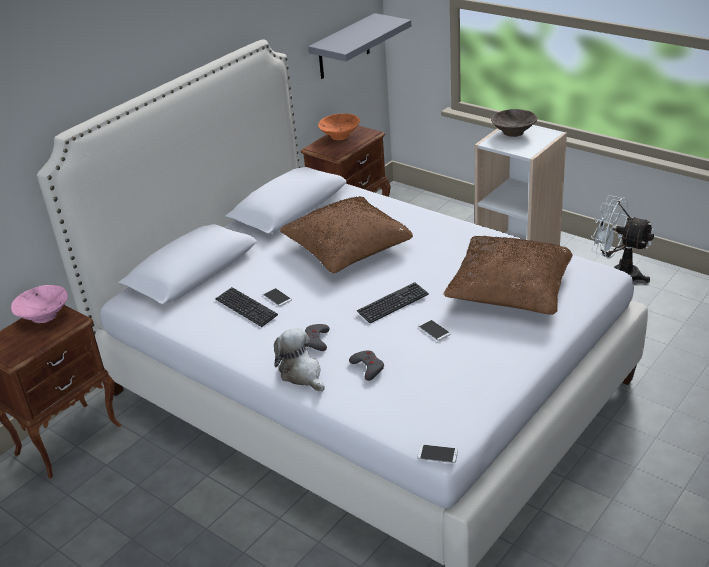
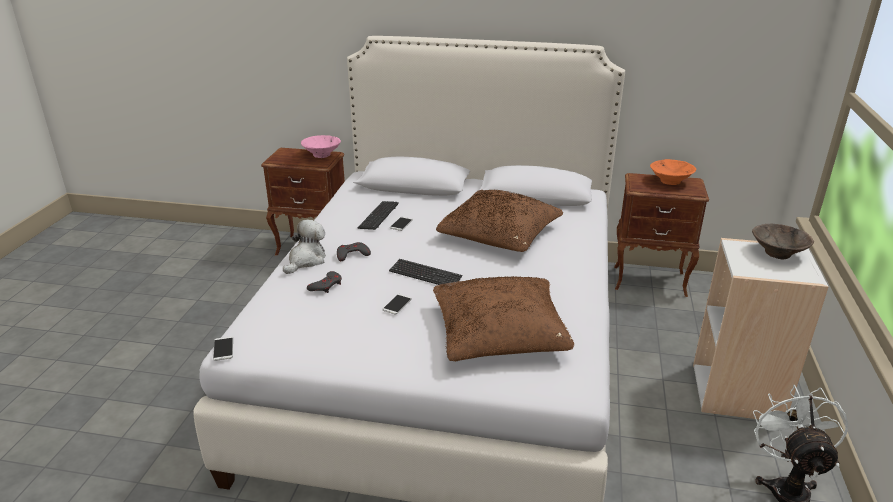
camera: 60 degrees right, 5 degrees down
(344, 47) = (731, 104): grey shelf -> none

